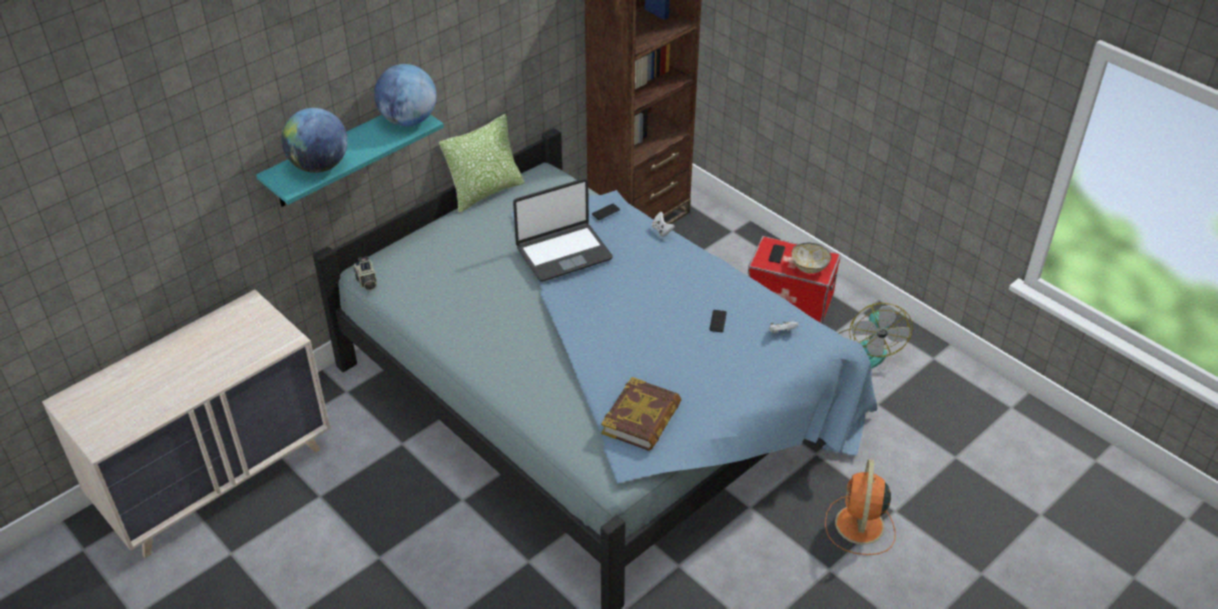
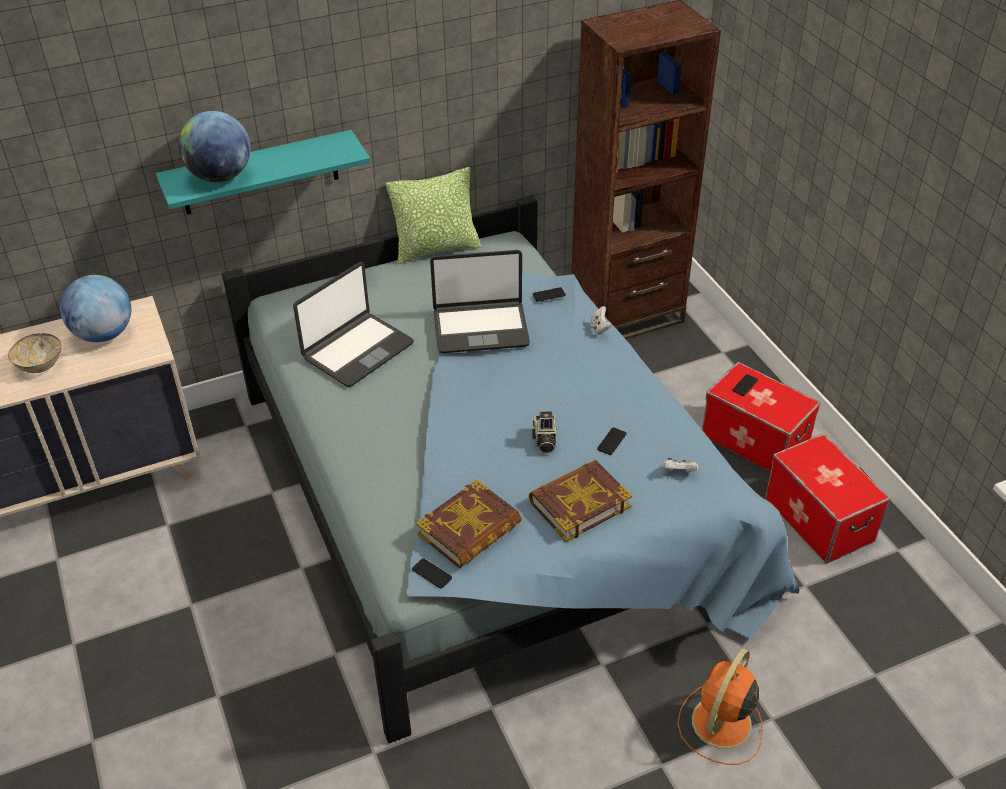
camera: 20 degrees right, 0 degrees up
(366, 282) = (269, 313): camera -> camera (544, 441)
(408, 120) = (336, 148): globe -> globe (104, 334)
(464, 296) = (357, 350): none -> laptop
(629, 461) = (431, 573): none -> phone
(717, 377) = (579, 504): none -> book
(809, 267) = (776, 408): bowl -> bowl (40, 365)
(866, 349) = (819, 519): fan -> storage box

